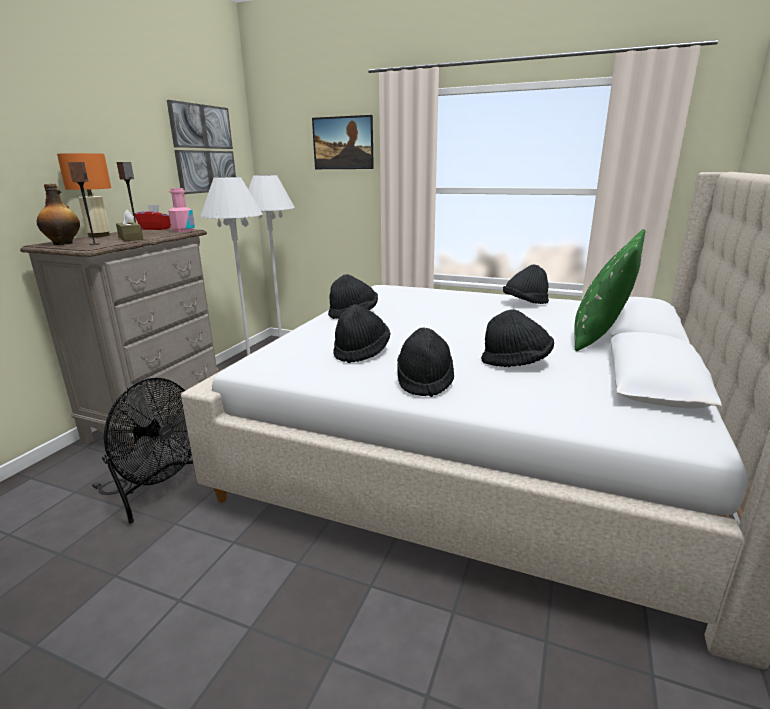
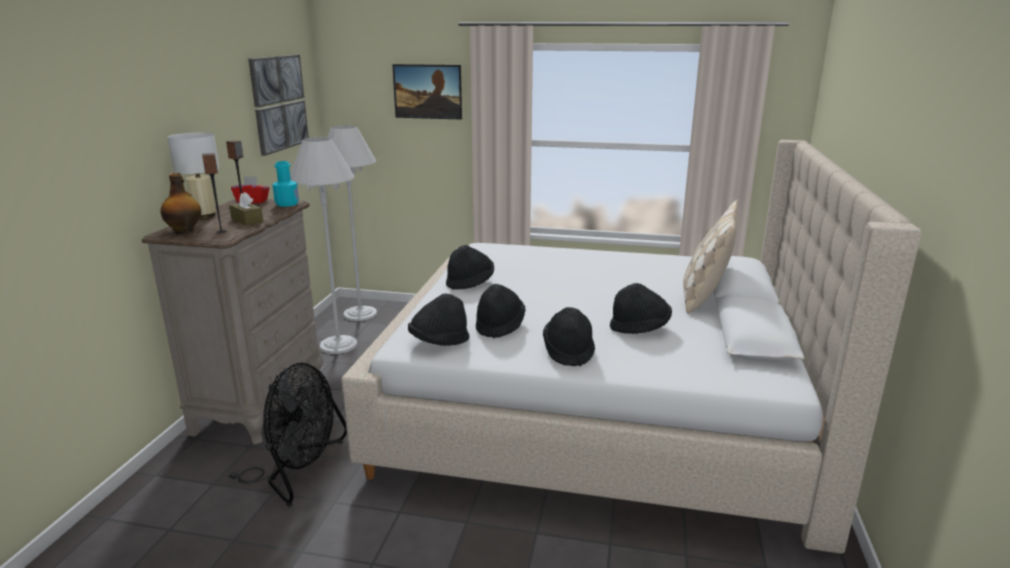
camera: 10 degrees left, 0 degrees up
(99, 235) = (205, 216): orange table lamp -> white table lamp
(183, 230) = (287, 204): pink bottle -> turquoise bottle
(525, 303) = (630, 261): black hat -> black hat (439, 342)
(599, 336) = (704, 297): green pillow -> beige pillow

